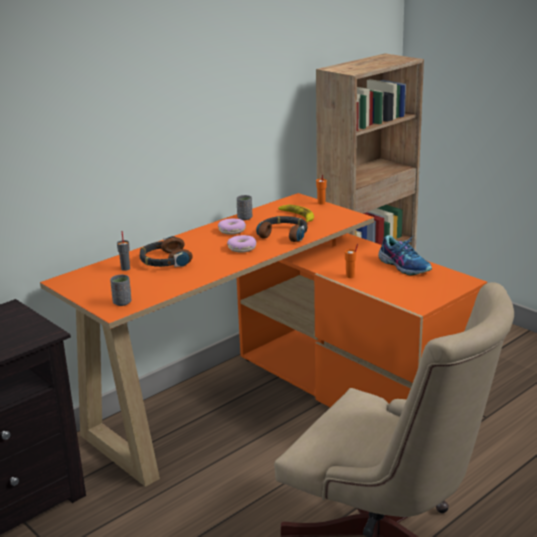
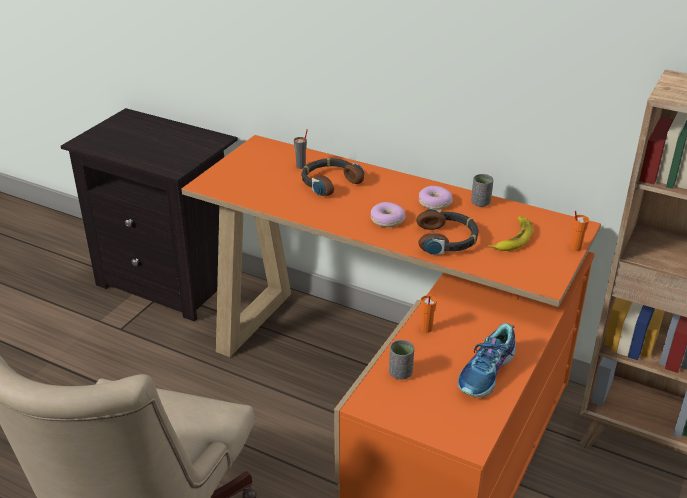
camera: 70 degrees right, 10 degrees up
(122, 302) = (223, 184): grey cup -> grey cup (400, 373)

